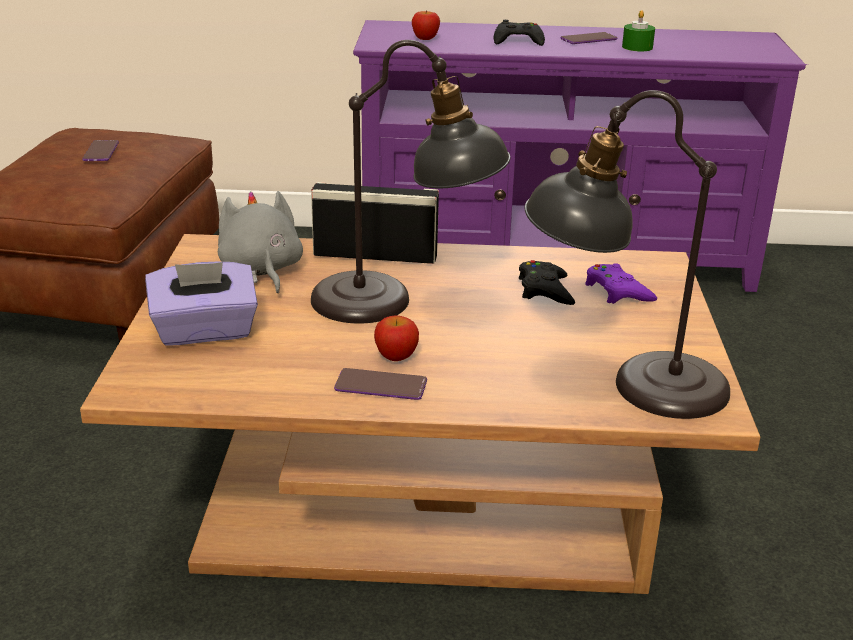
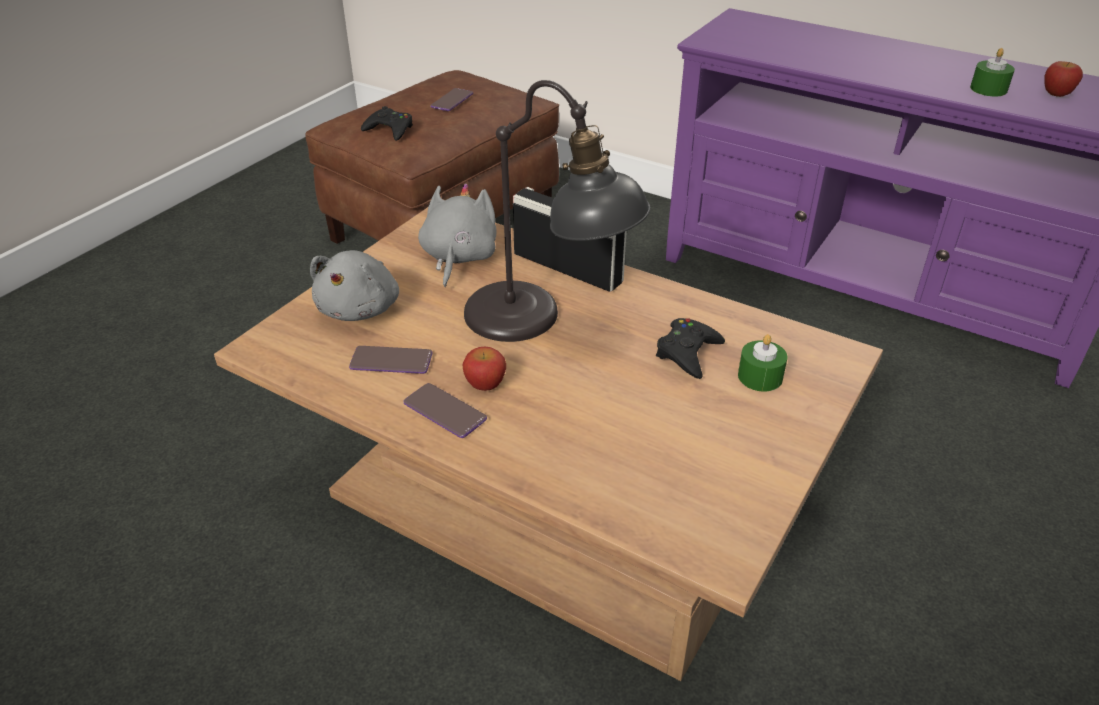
camera: 30 degrees right, 10 degrees up
(205, 332) = (361, 308): purple tissue box -> grey plush toy
(425, 38) = (762, 41): apple -> apple (1056, 94)
(518, 41) = (858, 58): black game controller -> black game controller (390, 129)
(588, 39) = (941, 69): phone -> phone (391, 361)
(617, 291) = (760, 377): purple game controller -> green candle
(621, 378) = (666, 482): grey table lamp -> none

